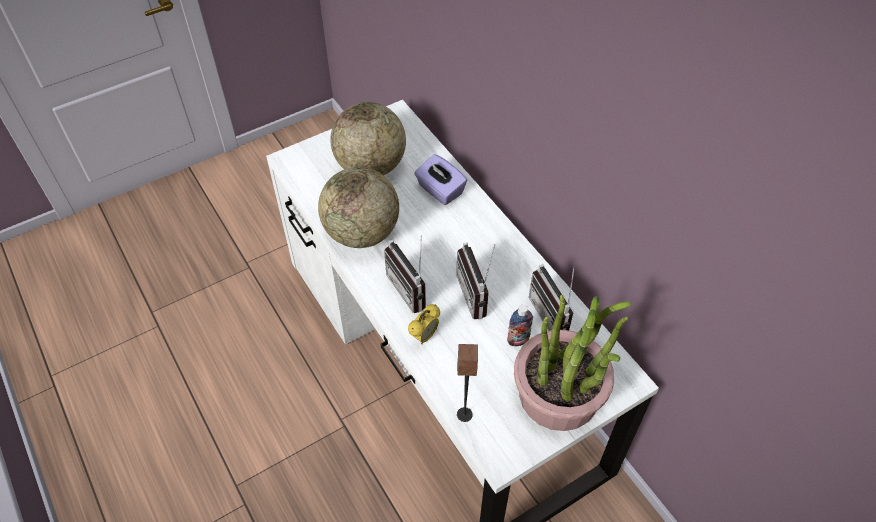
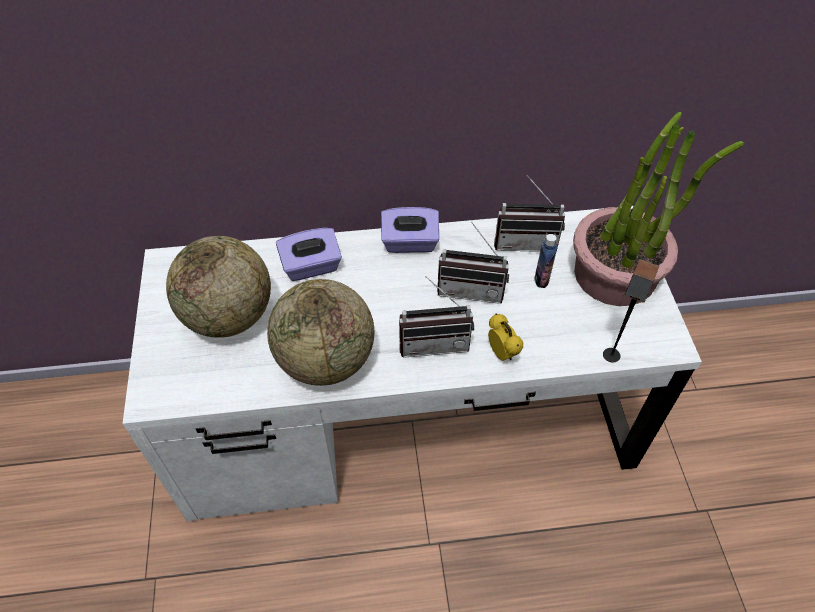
camera: 65 degrees left, 0 degrees up
(500, 239) = (410, 243): none -> purple tissue box

